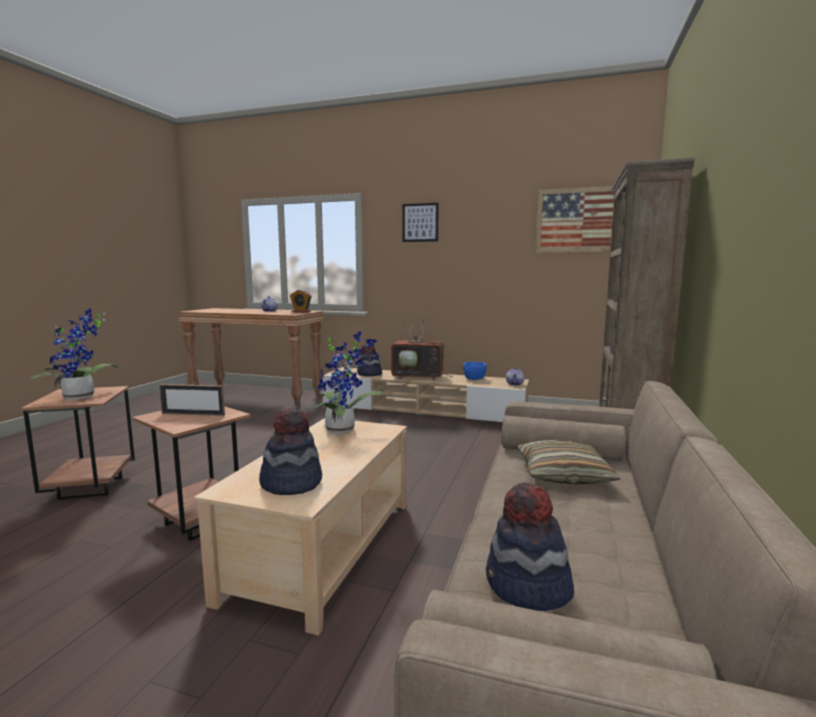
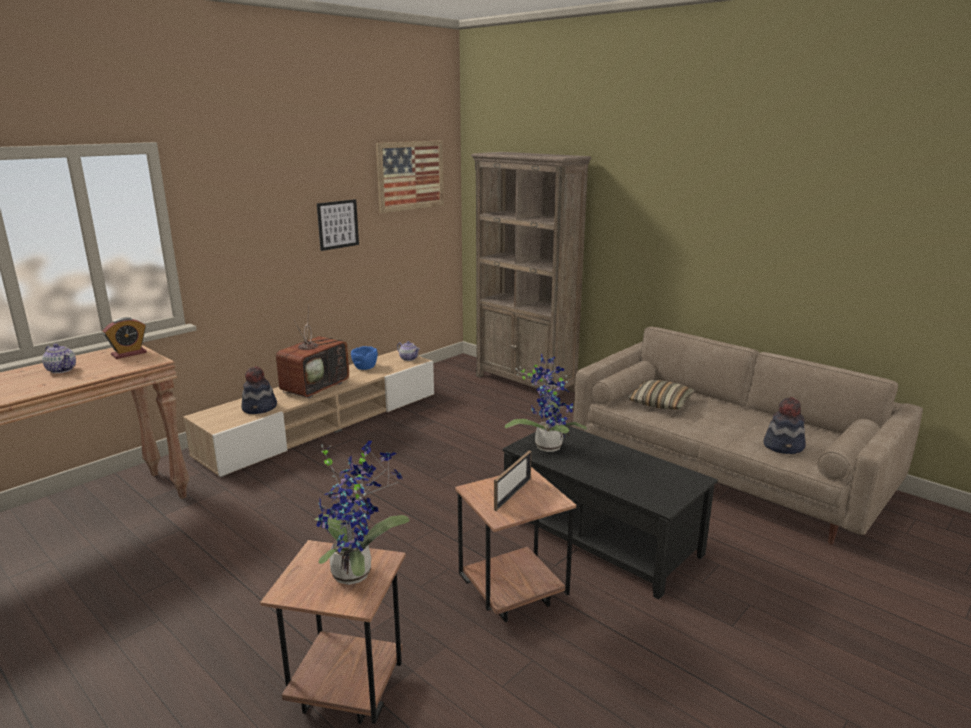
camera: 65 degrees left, 10 degrees up
(291, 483) = (661, 479): hat -> none
(324, 549) = (601, 536): beige coffee table -> black coffee table
(420, 222) = (253, 185): picture -> picture (338, 224)

